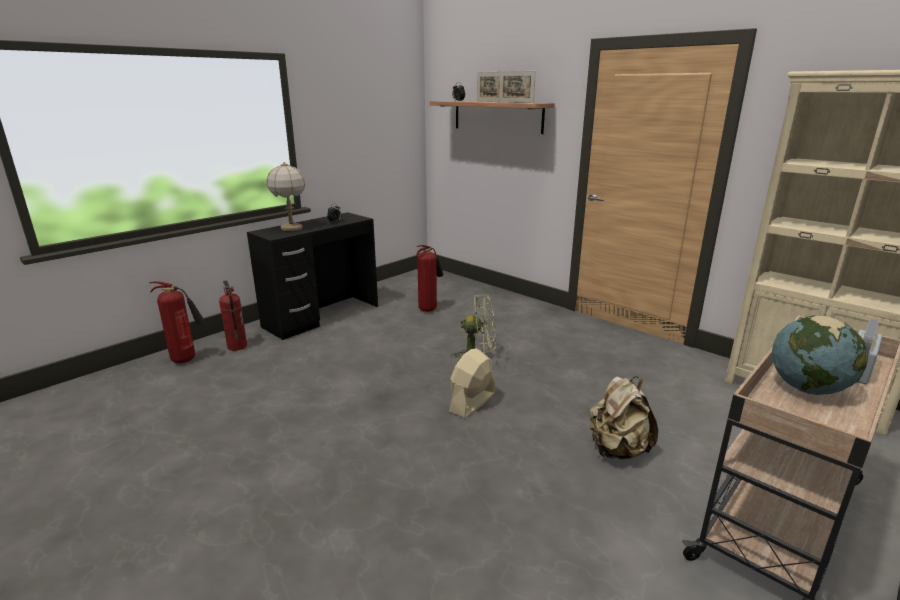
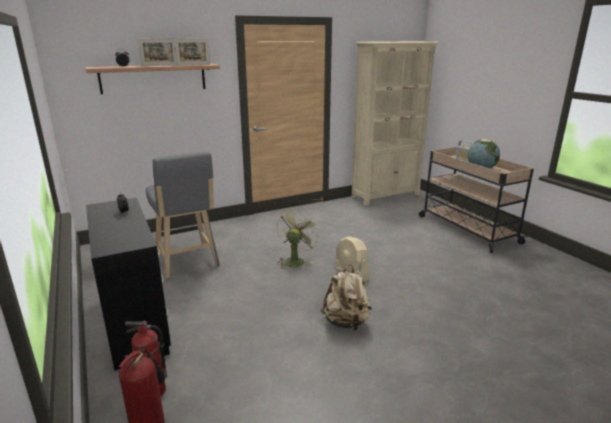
camera: 70 degrees left, 0 degrees up
(291, 228) = (116, 233): table lamp -> none
(429, 309) = (188, 262): fire extinguisher -> grey stool
(617, 450) = (415, 245): beige backpack -> beige backpack (346, 322)

